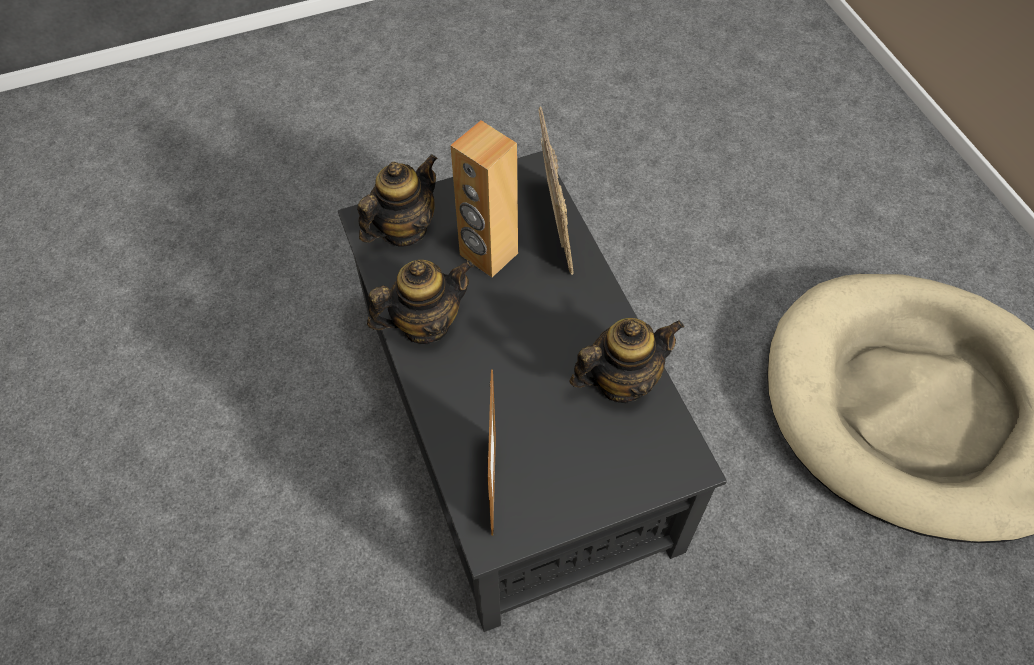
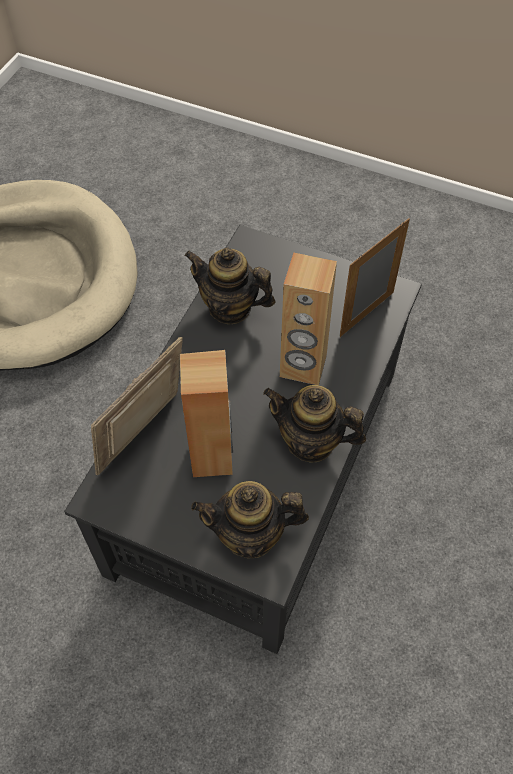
camera: 135 degrees left, 0 degrees up
(496, 380) = (303, 367): none -> brown speaker

